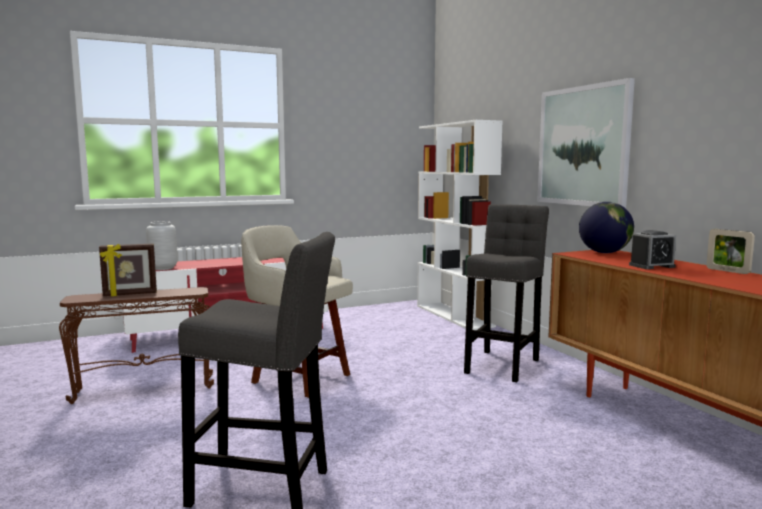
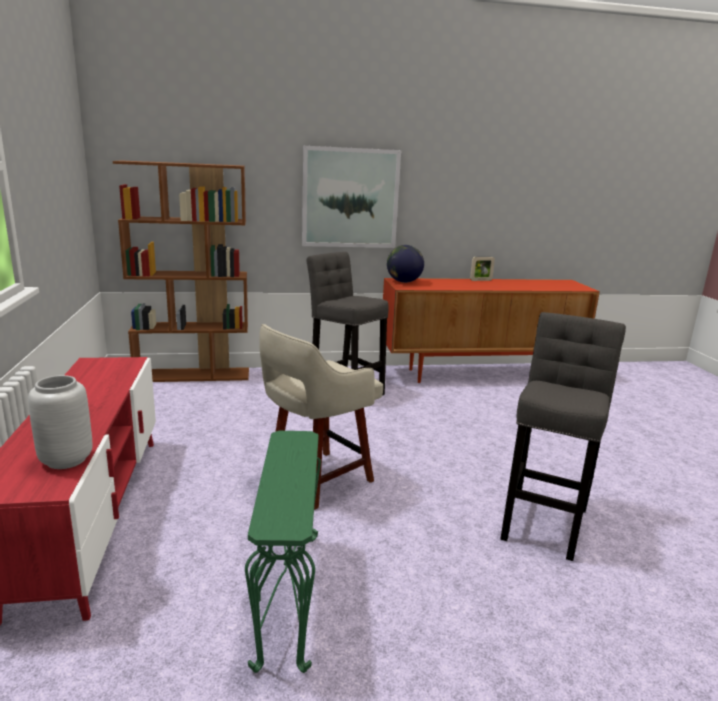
camera: 75 degrees left, 10 degrees up
(130, 294) = (285, 481): picture frame -> none
(144, 390) = (287, 596): brown side table -> green side table
(454, 316) = (194, 375): white bookcase -> brown bookcase
(651, 266) = (460, 286): alarm clock -> none

